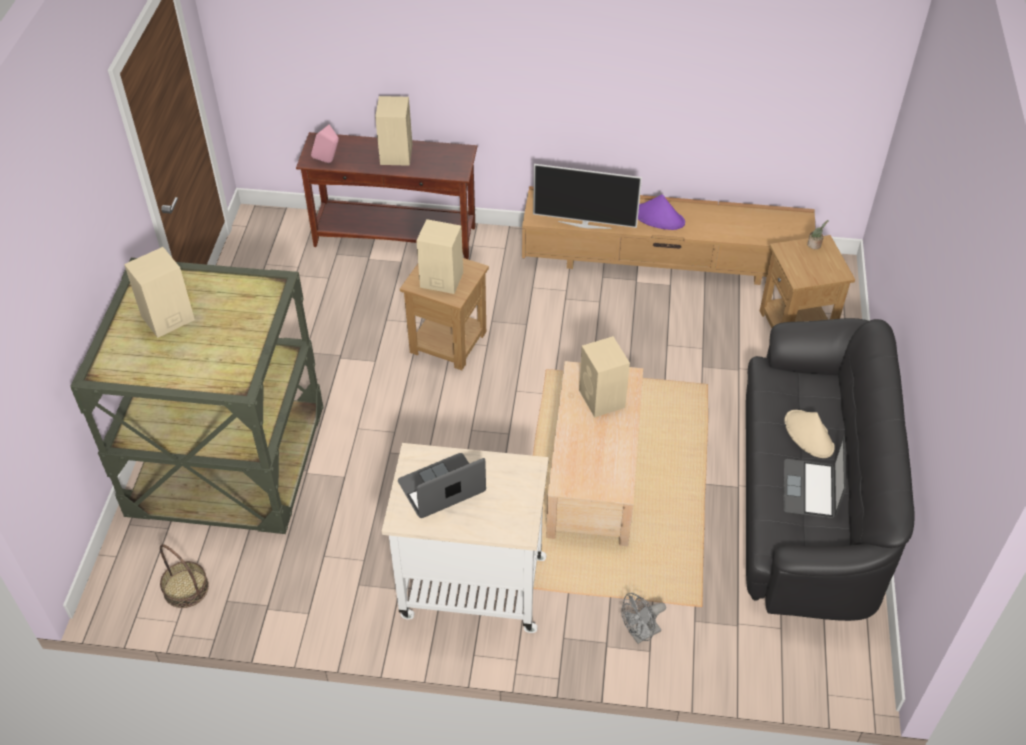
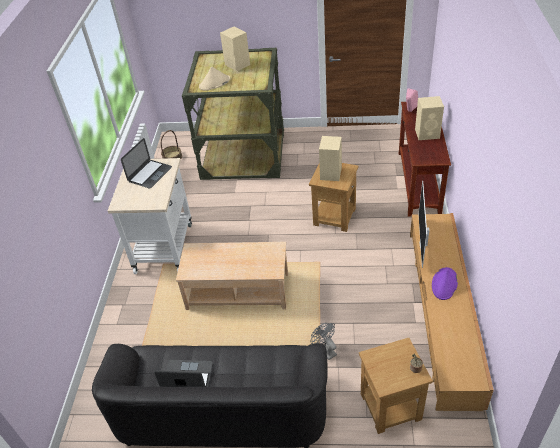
camera: 90 degrees right, 5 degrees down
(441, 487) = (150, 174): laptop -> laptop turned 60 degrees clockwise
(602, 400) = (255, 261): beige speaker -> none
(640, 634) = (127, 319): grey fan -> grey fan (325, 350)
(809, 435) = (235, 378): beige hat -> beige hat (214, 83)

